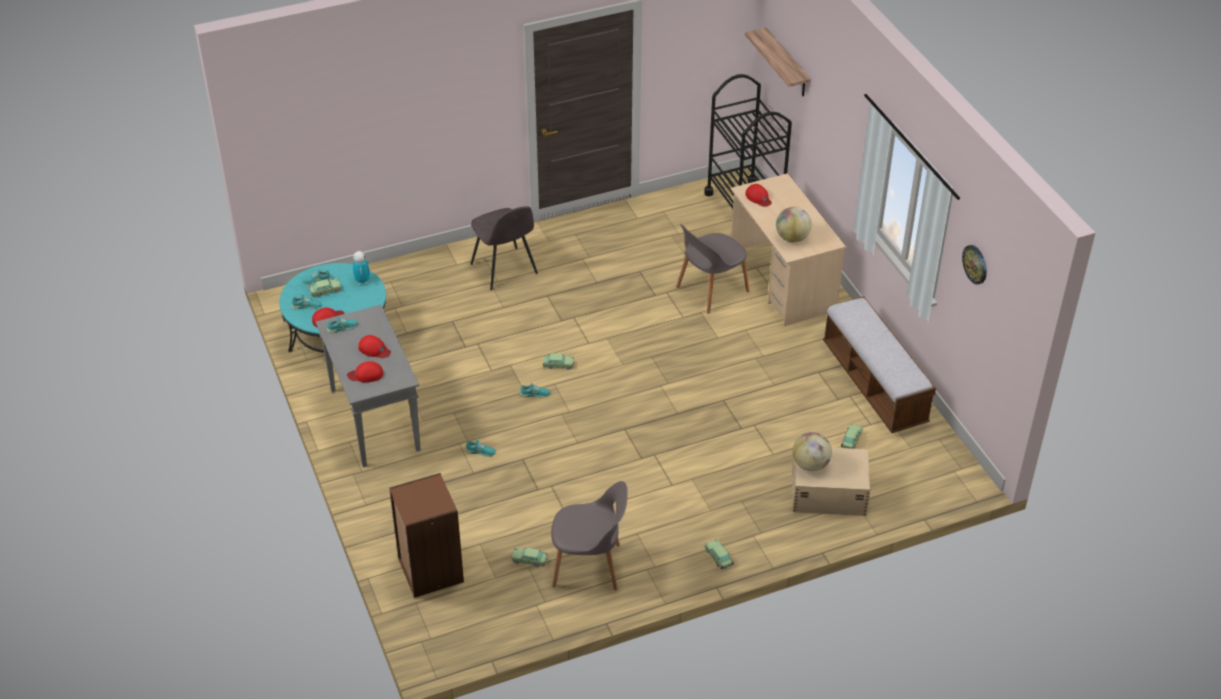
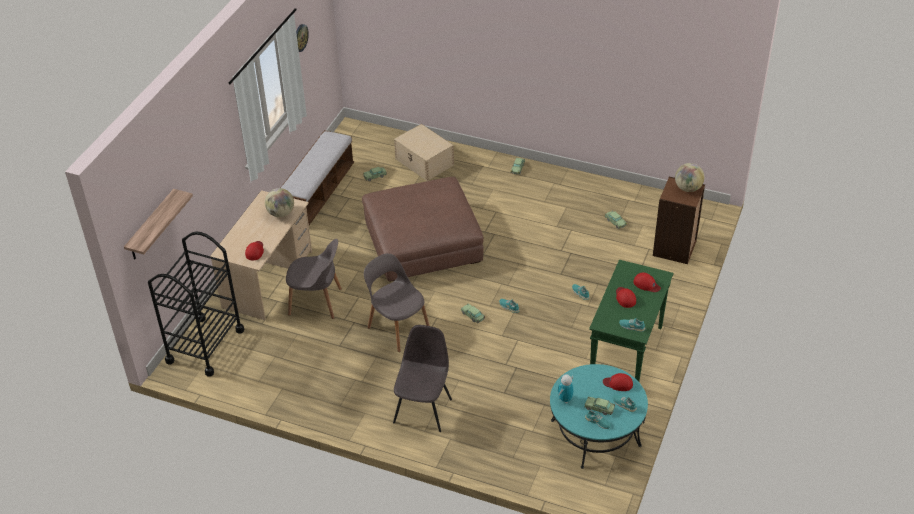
camera: 135 degrees left, 0 degrees up
(374, 419) = (626, 354): grey console table -> green console table
(589, 566) = (587, 202): grey chair -> grey chair (398, 327)
(700, 403) = (423, 241): none -> brown ottoman
(810, 465) = (432, 148): globe -> globe (687, 188)

